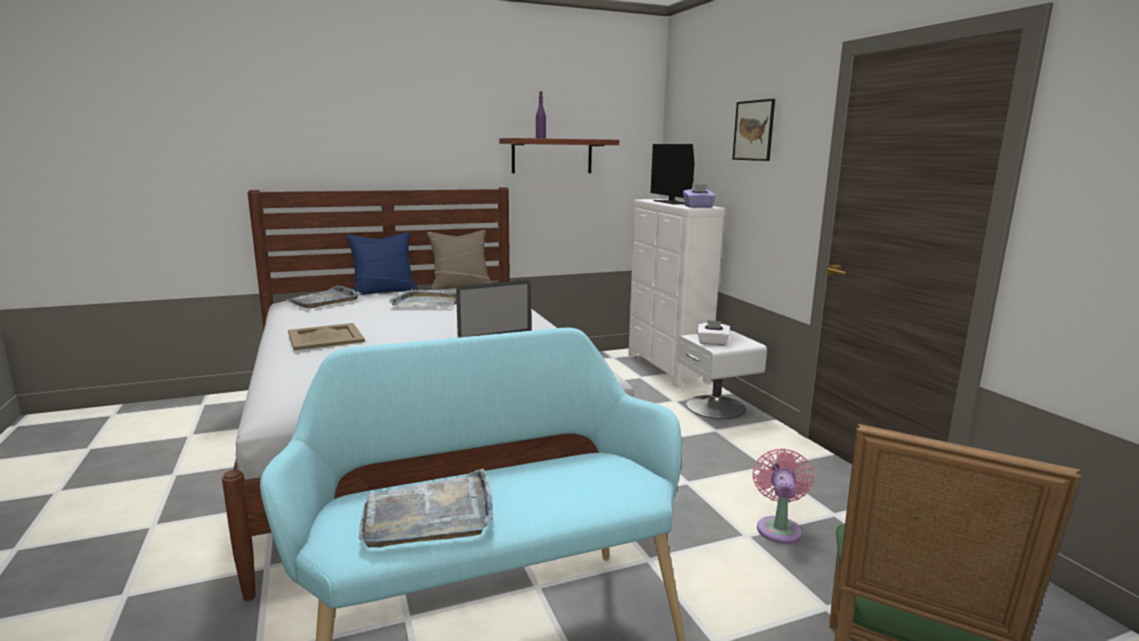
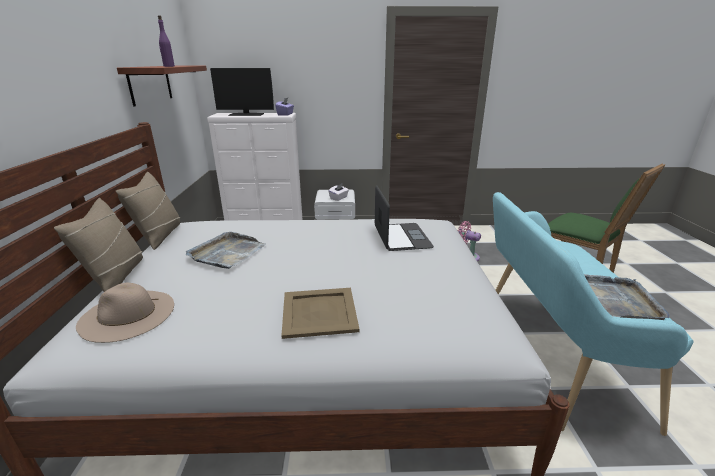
camera: 70 degrees left, 10 degrees up
(325, 300) = (127, 314): grey tray -> beige hat
(384, 291) = (116, 276): blue pillow -> beige pillow
(753, 130) = (314, 58): picture -> none

